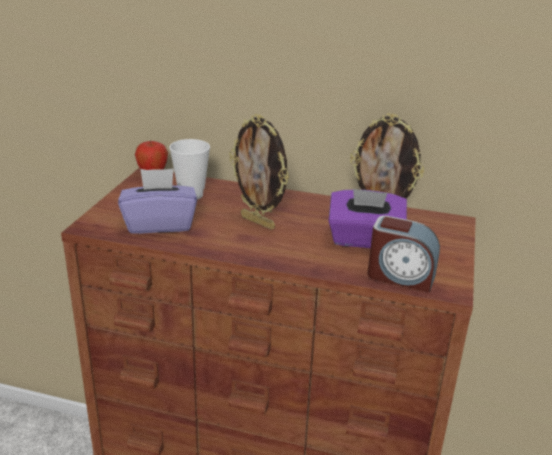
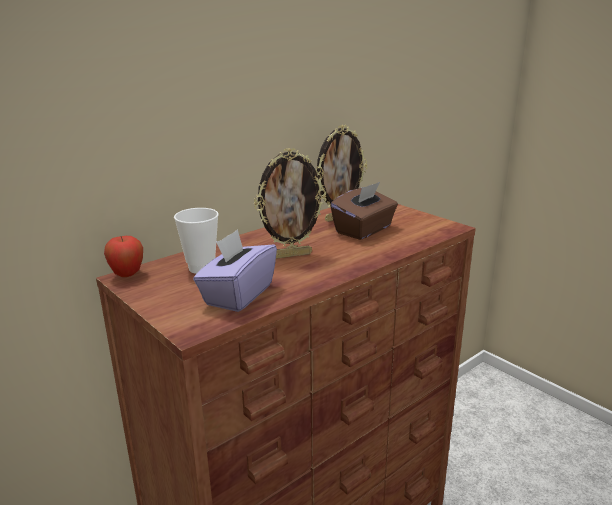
camera: 55 degrees left, 5 degrees down
(364, 240) = (364, 230): purple tissue box -> brown tissue box
(400, 276) = (423, 234): alarm clock -> none

